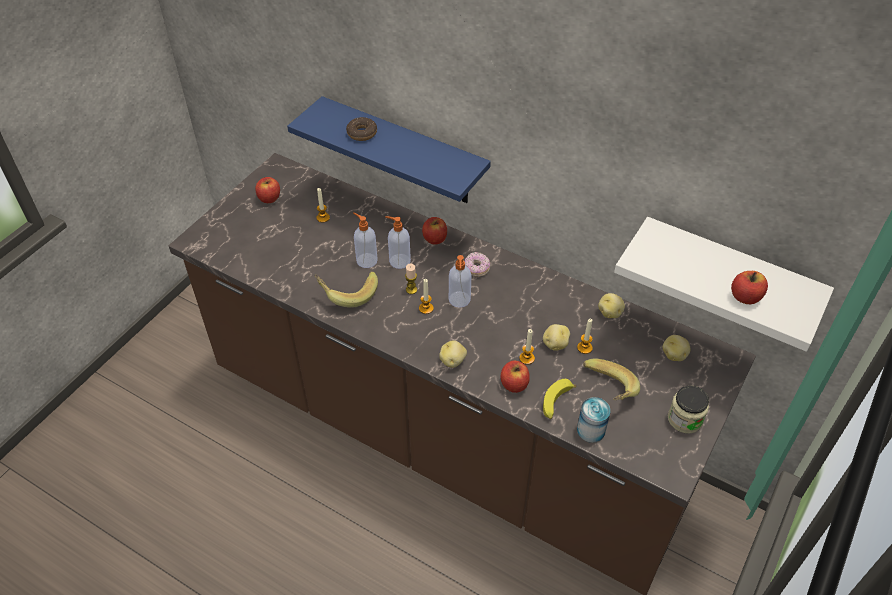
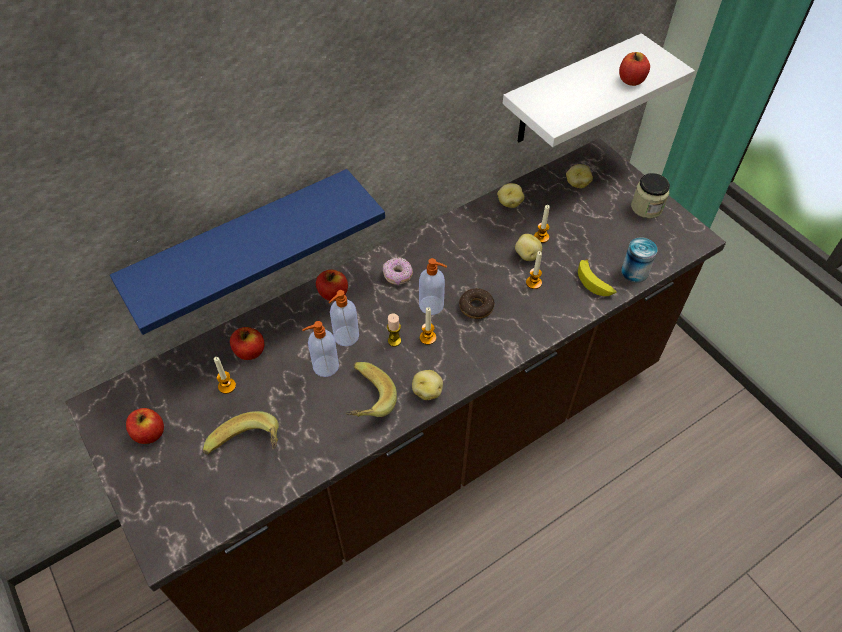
camera: 65 degrees left, 5 degrees up
(362, 133) = (217, 258): donut -> donut (476, 307)
(453, 361) = (509, 341): potato -> potato (427, 391)
(514, 384) = (560, 305): apple -> apple (249, 351)
(606, 391) = (596, 243): banana -> banana (248, 449)

